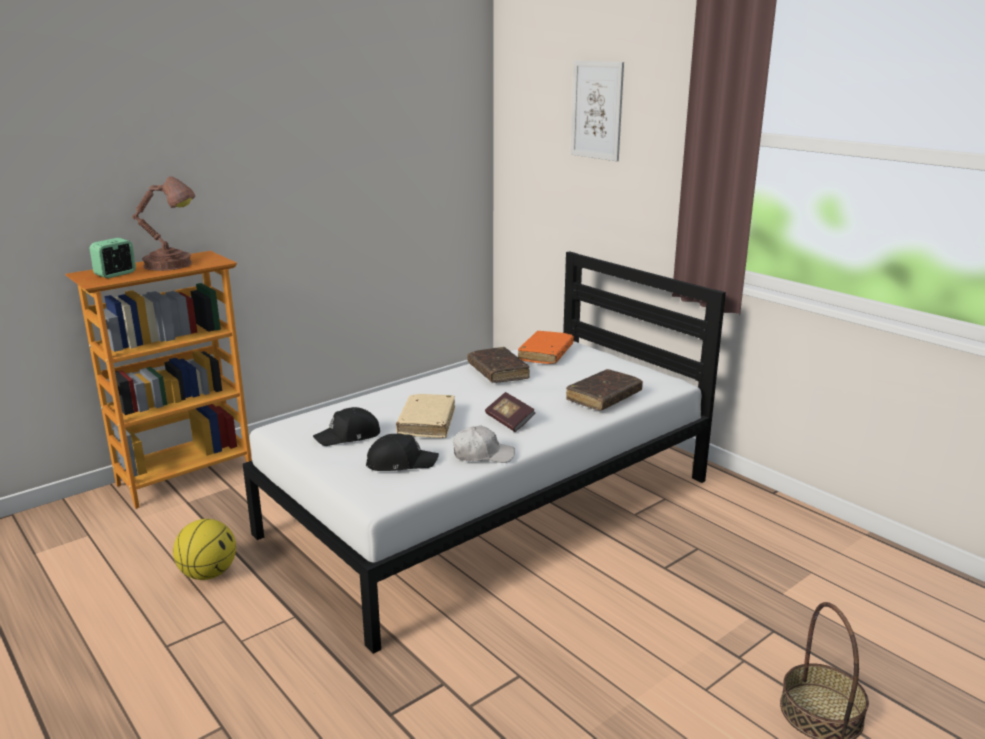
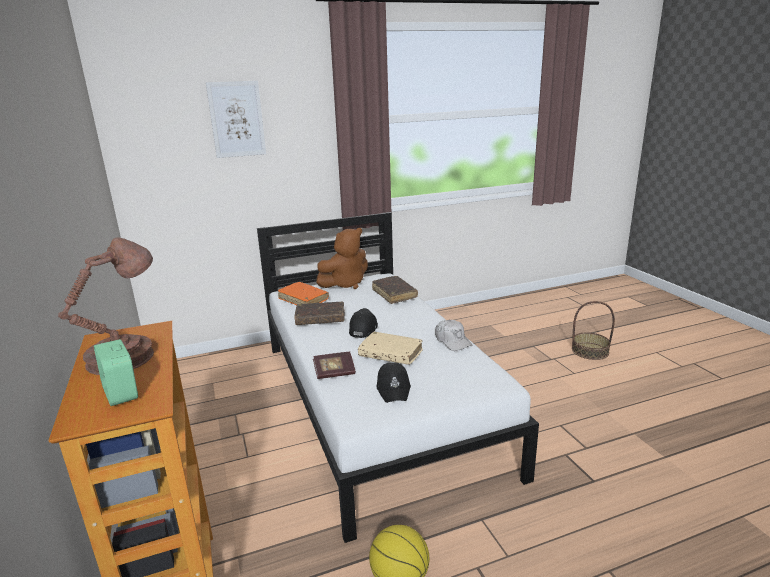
camera: 70 degrees left, 0 degrees up
(400, 462) = (451, 370): black cap -> black cap (363, 328)
(482, 455) = (452, 341): white cap -> white cap turned 135 degrees clockwise
(509, 421) = (408, 326): book -> book (334, 373)
(618, 366) = (345, 284): none -> brown plush toy

